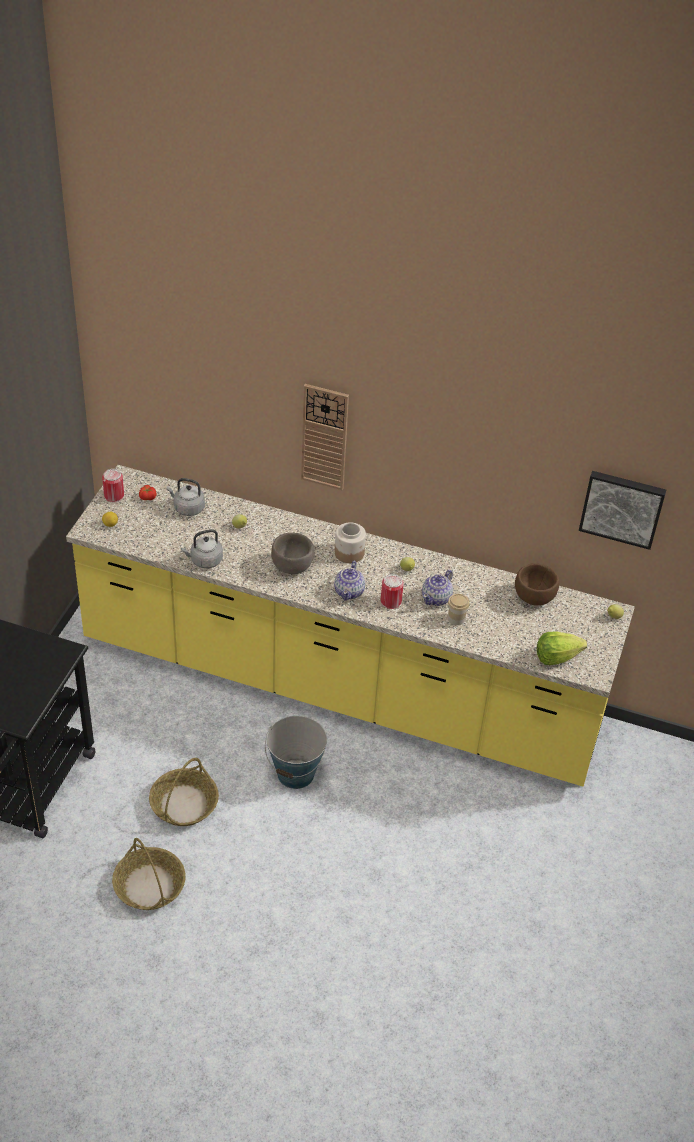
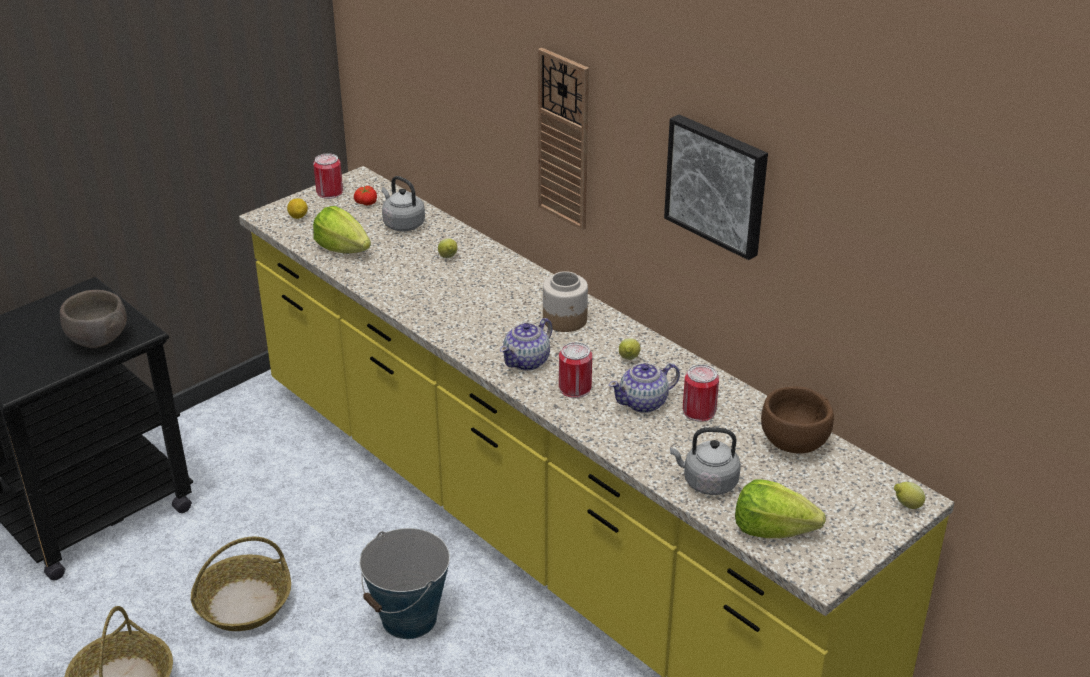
camera: 30 degrees right, 10 degrees down
(164, 542) = (342, 249): none -> lettuce
(204, 561) = (372, 279): grey kettle -> grey kettle (707, 482)
(292, 567) = (476, 314): brown bowl -> brown bowl (98, 340)
(456, 619) = (652, 436): cup -> none
(470, 593) = (699, 411): none -> can
(622, 507) = (942, 307): picture -> picture (718, 184)

